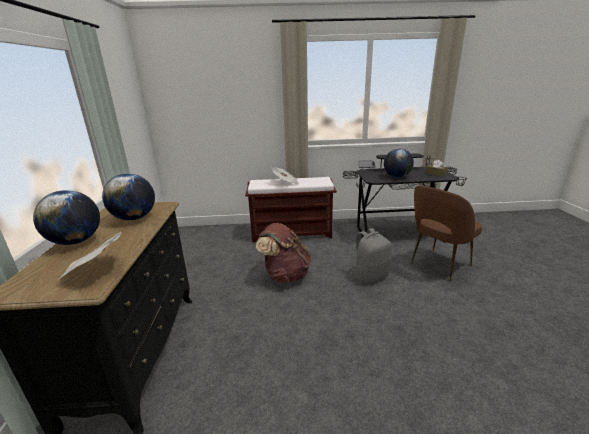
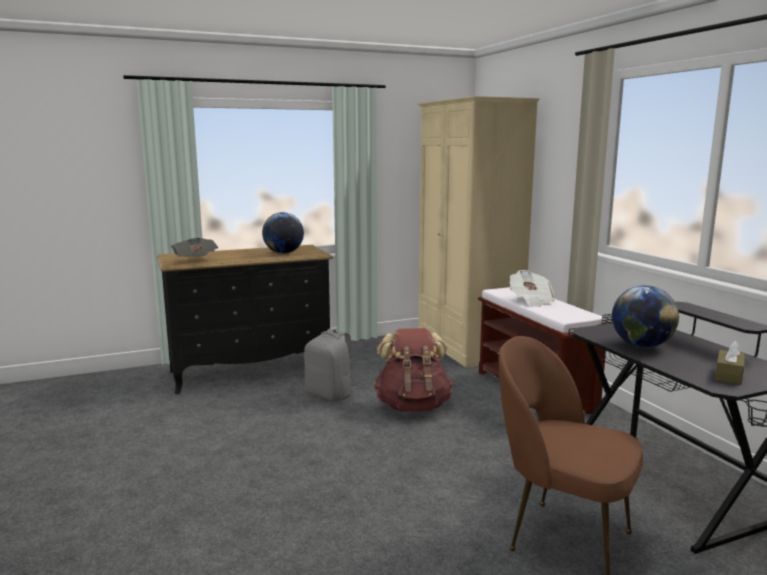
camera: 70 degrees right, 10 degrees down
(76, 241) = (236, 251): globe -> none
(208, 236) = (467, 347): none -> beige wardrobe
(370, 276) = (460, 466): grey backpack -> grey backpack (330, 395)

